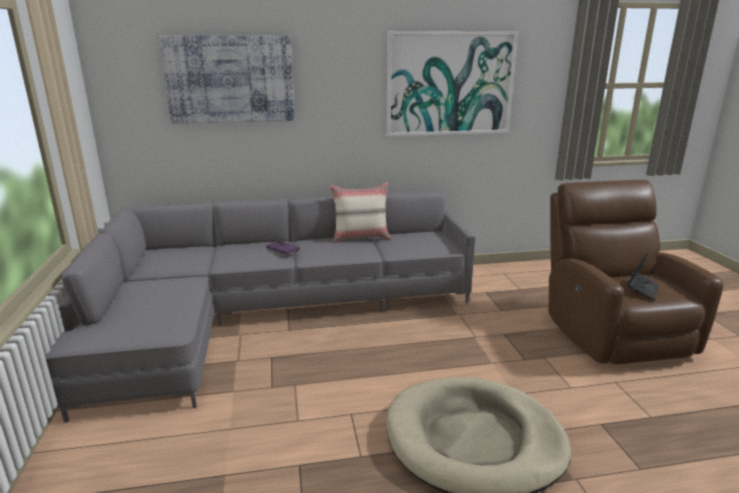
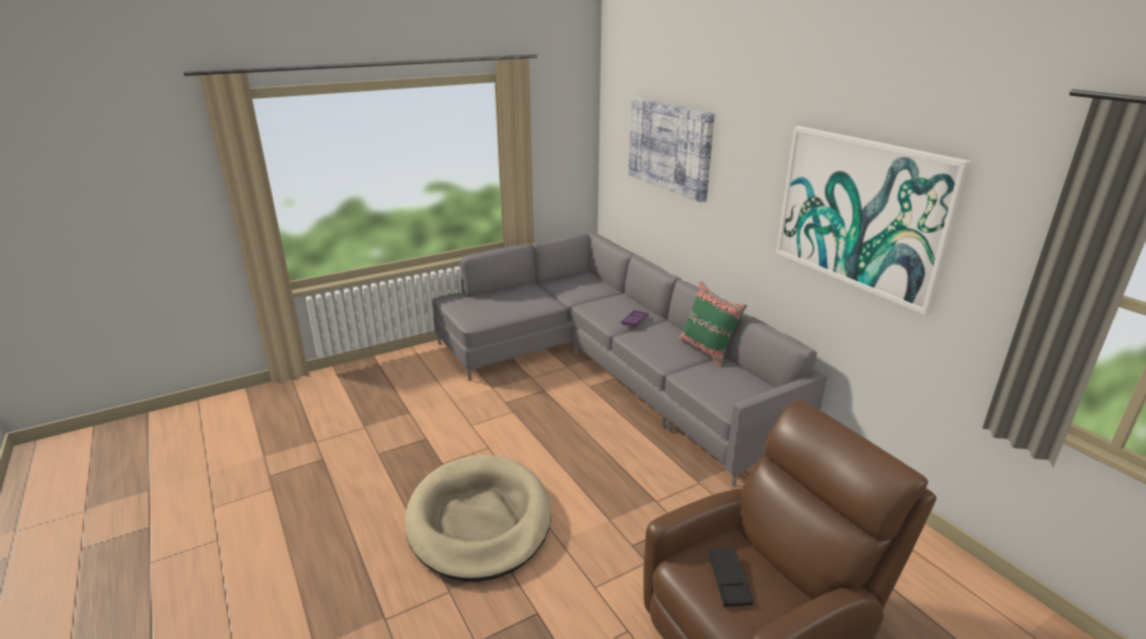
camera: 70 degrees right, 5 degrees up
(361, 237) = (707, 350): beige pillow -> green pillow
(642, 289) = (728, 580): laptop -> black tray

